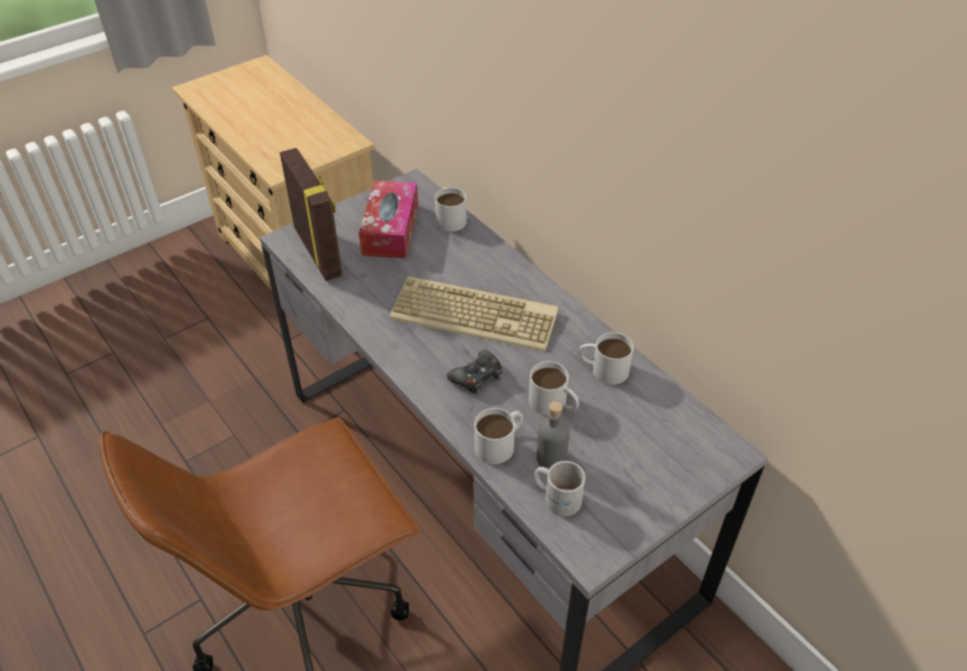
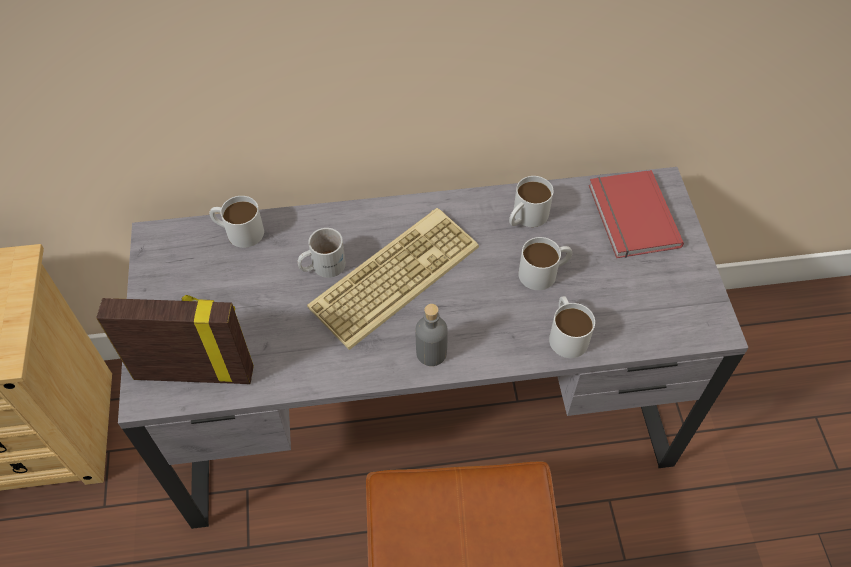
camera: 60 degrees left, 10 degrees up
(390, 229) = (214, 290): tissue box -> none
(477, 377) = (476, 313): black game controller -> none
(551, 458) = (603, 304): grey bottle -> grey bottle (431, 353)
(557, 496) = (645, 320): white mug -> white mug (322, 265)
(669, 442) = (630, 217): none -> red book

